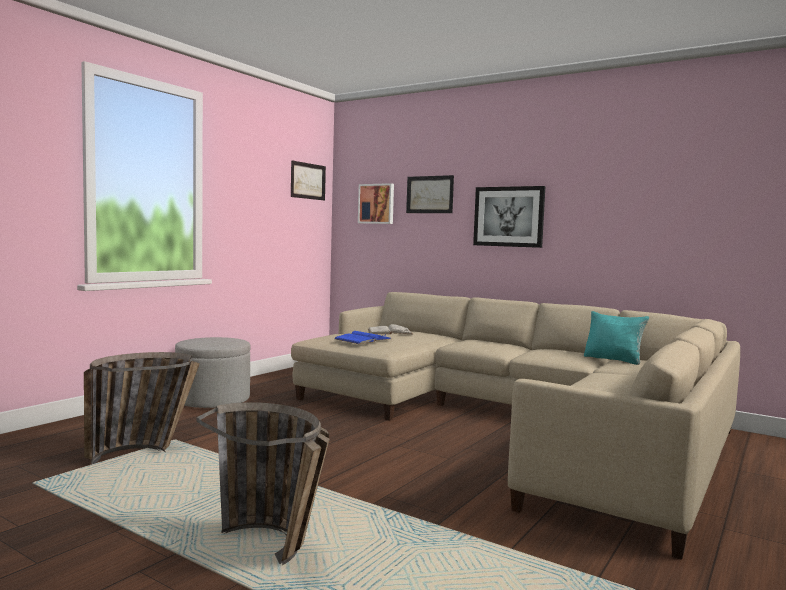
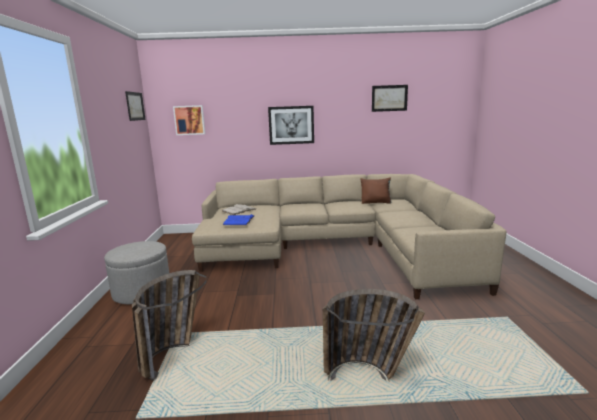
camera: 35 degrees left, 10 degrees up
(429, 194) = (233, 112): picture -> picture (389, 98)
(613, 360) = (376, 202): turquoise pillow -> brown pillow

